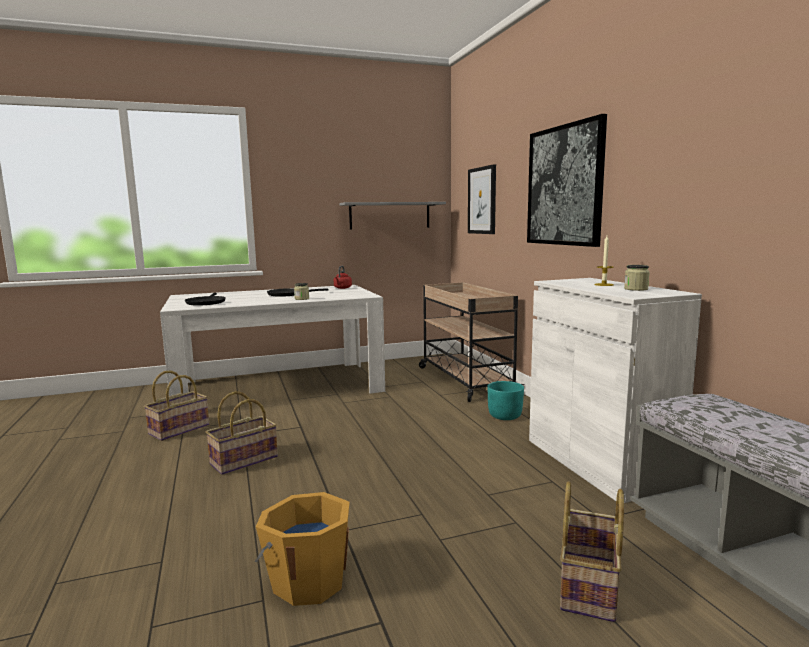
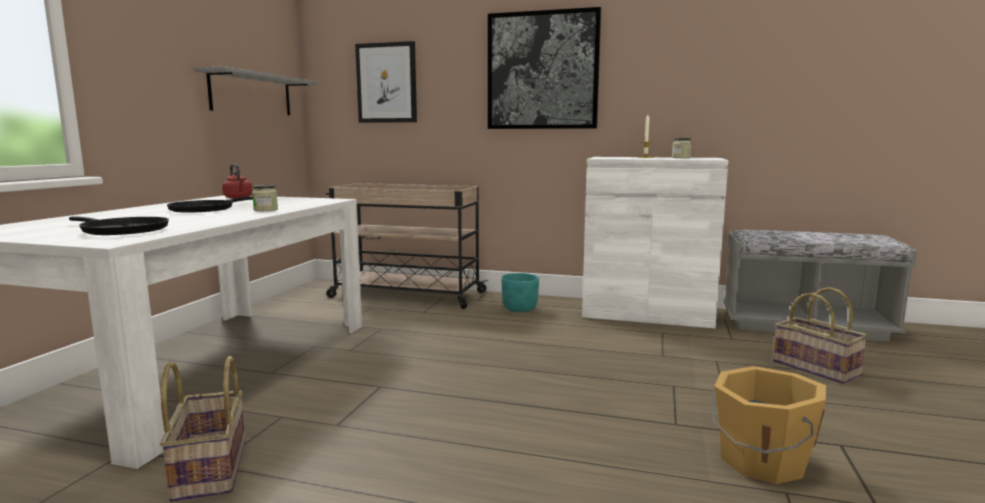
camera: 55 degrees left, 0 degrees up
(244, 461) = (430, 440): basket -> none

